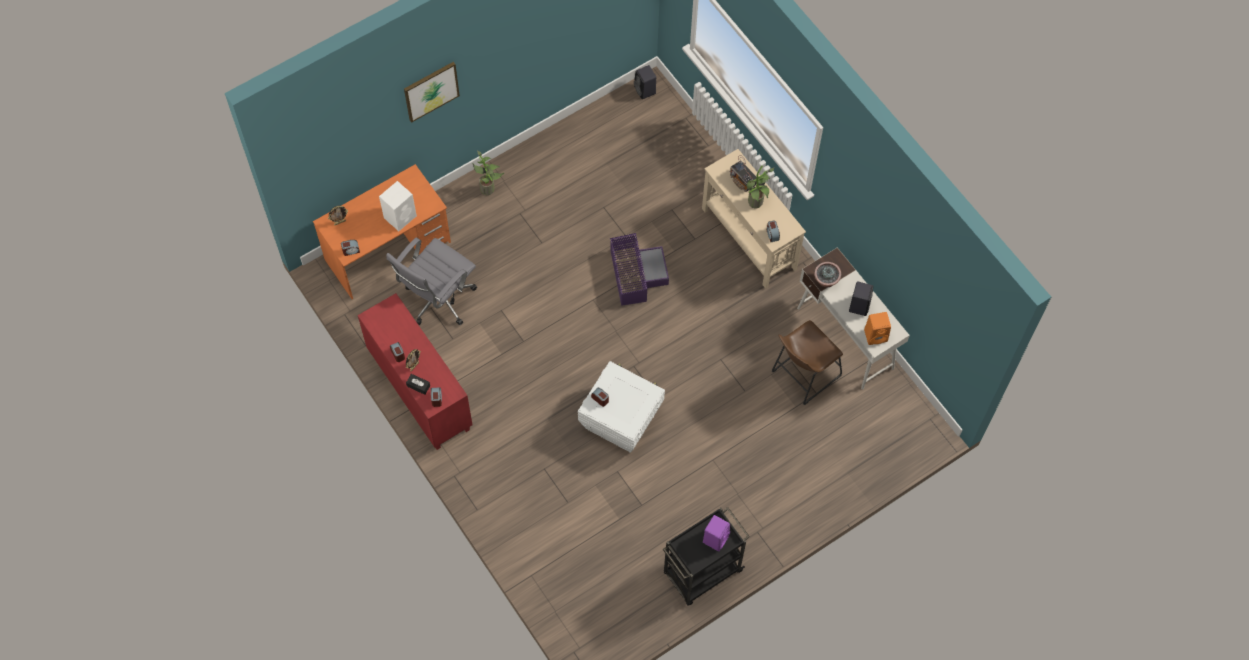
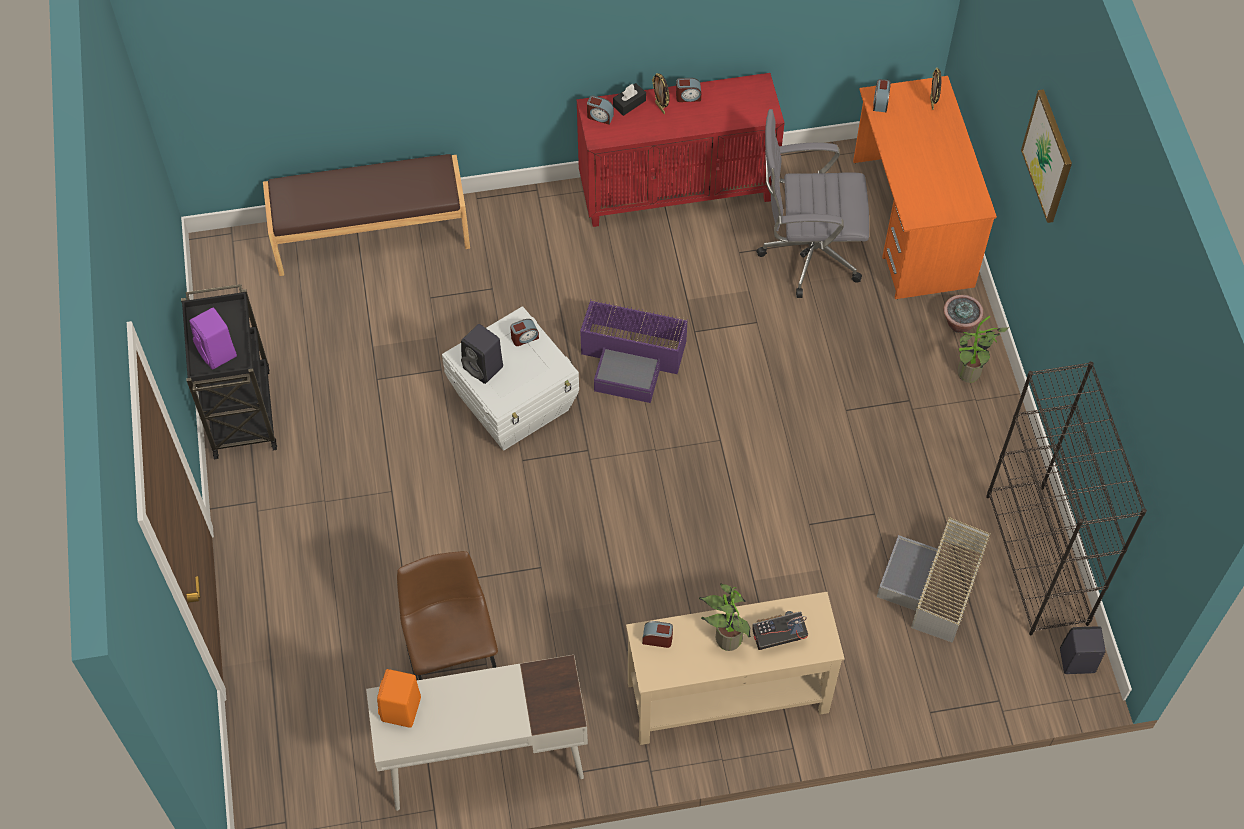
camera: 115 degrees right, 5 degrees down
(400, 216) = (912, 172): white speaker -> none
(438, 301) = (806, 254): grey office chair -> grey office chair turned 60 degrees counterclockwise
(536, 561) = (371, 235): none -> brown bench
(594, 123) = (1037, 560): none -> black bookcase
(635, 165) = (933, 587): none -> grey storage box
(636, 273) = (738, 512): purple storage box -> purple storage box (633, 358)
(826, 281) = (534, 679): potted plant -> potted plant (959, 324)
(859, 305) = (466, 710): black speaker -> black speaker (484, 368)

